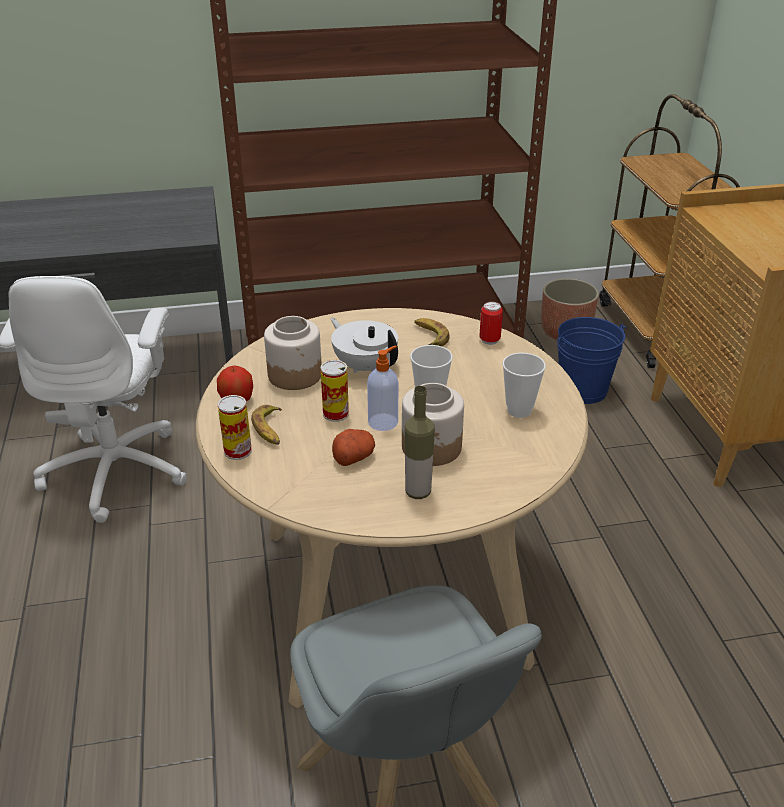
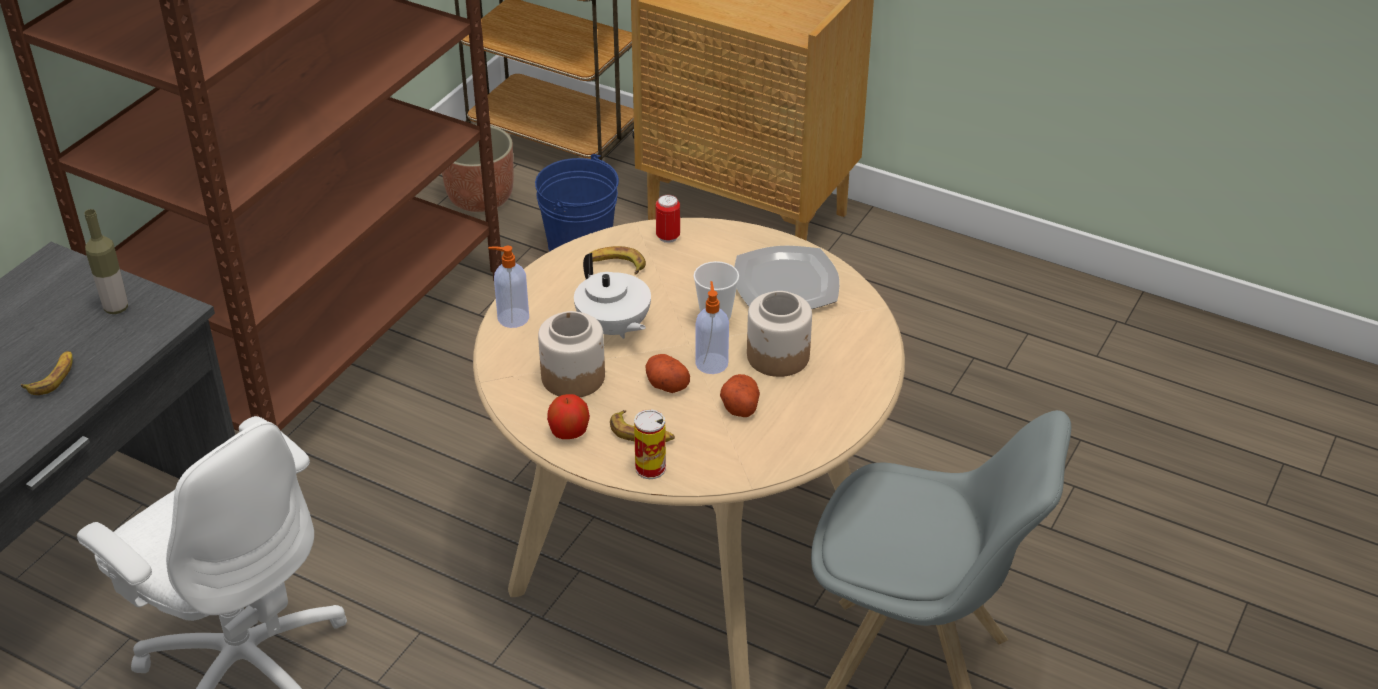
camera: 50 degrees left, 5 degrees up
(108, 234) = (53, 377): none -> banana
(323, 326) = (512, 318): none -> soap dispenser
(335, 414) = (666, 384): can -> potato
(365, 366) = (613, 328): white teapot -> white teapot turned 120 degrees counterclockwise
(418, 492) = (825, 395): bottle -> bottle (116, 308)
(519, 410) = (786, 282): cup -> plate

